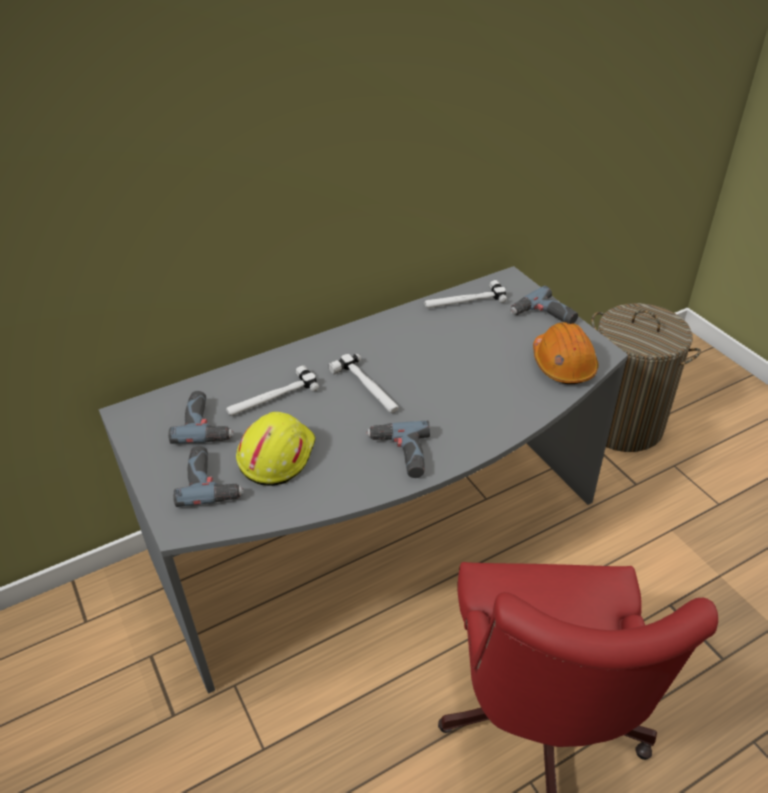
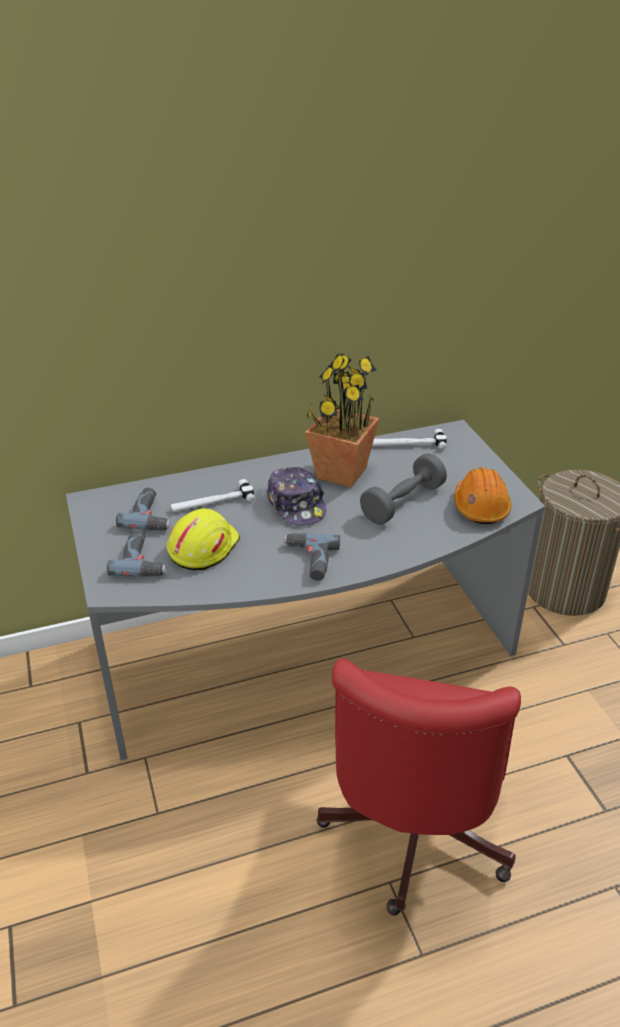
camera: 10 degrees right, 5 degrees down
(367, 388) = (296, 505): hammer -> cap
(404, 344) = (341, 473): none -> potted plant
(480, 370) = (403, 503): none -> grey dumbbell
(544, 316) = (476, 465): power drill -> none

